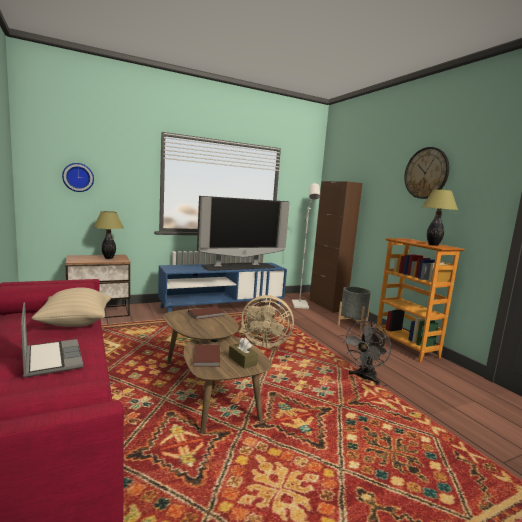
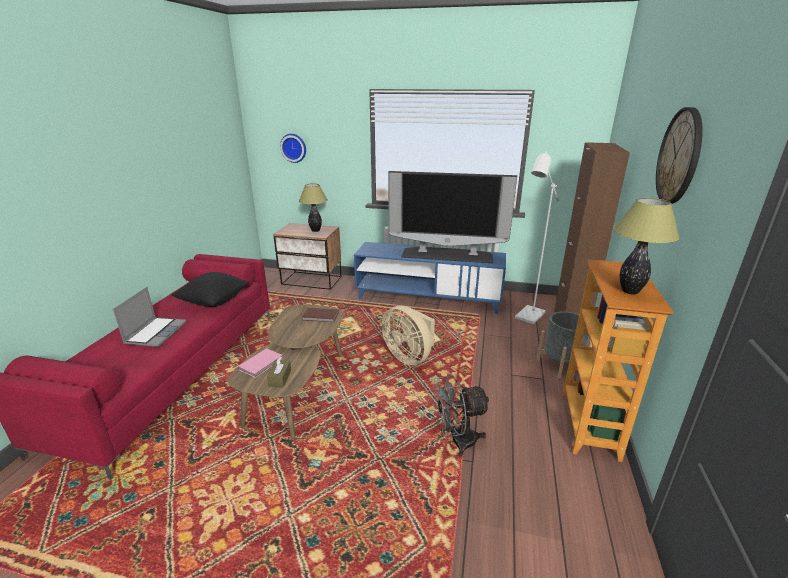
camera: 40 degrees right, 15 degrees up
(75, 323) = (214, 302): beige pillow -> black pillow
(207, 357) = (262, 364): brown book -> pink book

